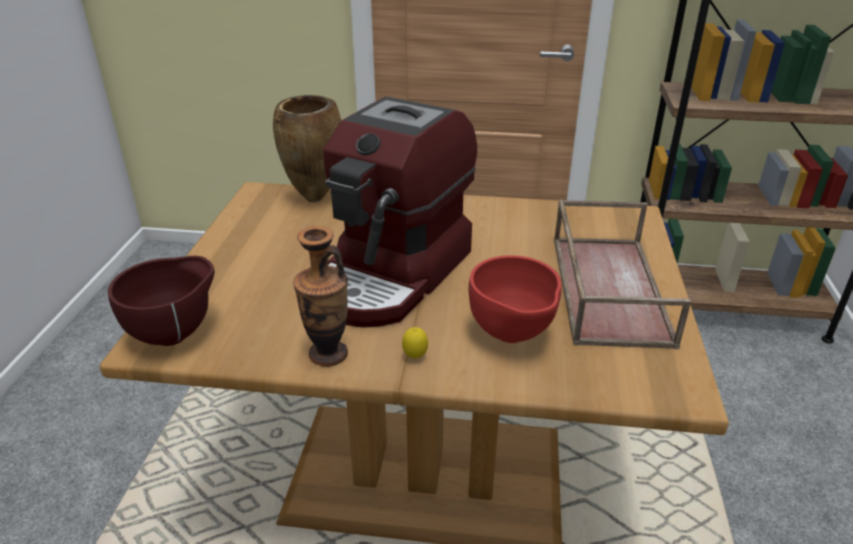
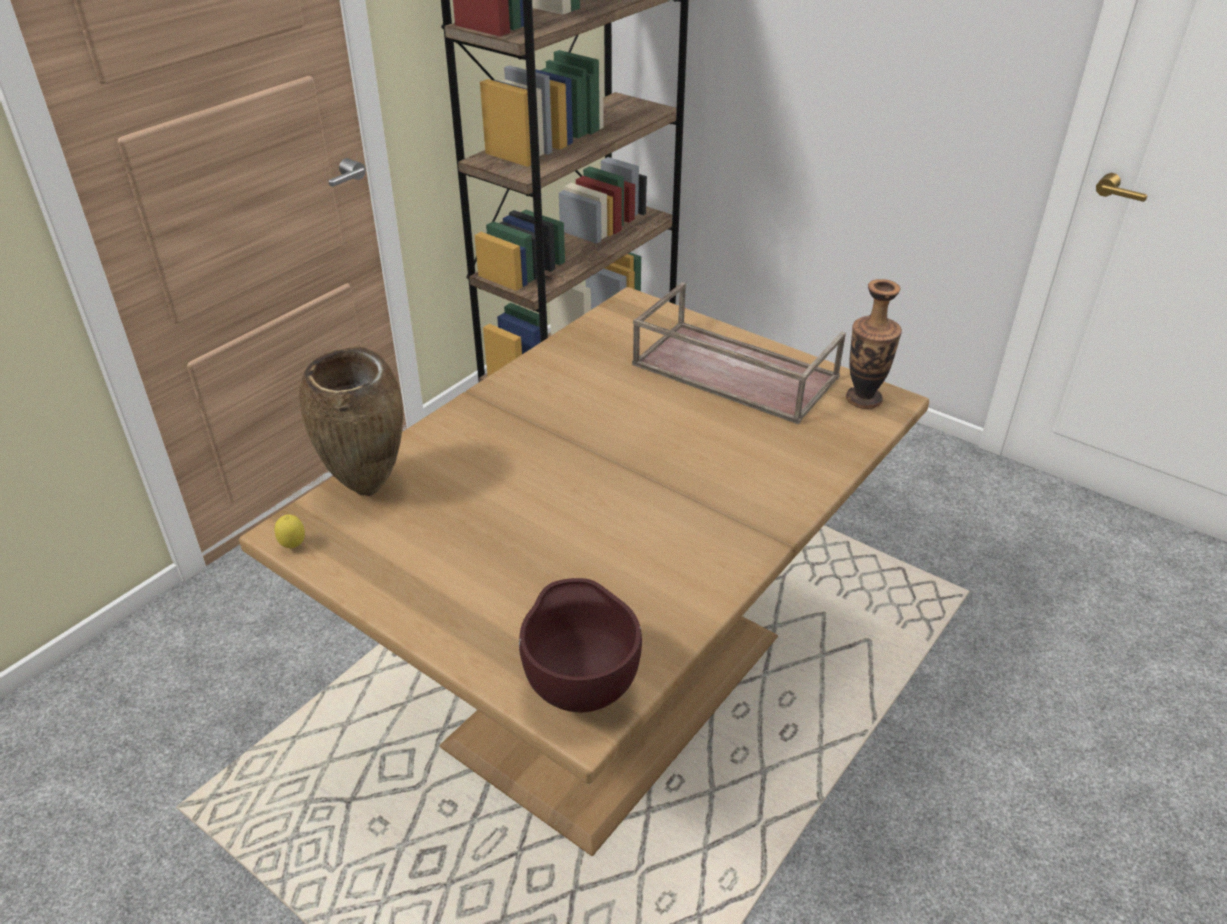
camera: 60 degrees left, 5 degrees up
(328, 354) = (707, 574): vase -> vase (863, 399)
(393, 275) = (602, 485): coffee machine -> none
(415, 357) = (752, 519): lemon -> lemon (293, 546)
(512, 337) = (763, 451): red bowl -> none

